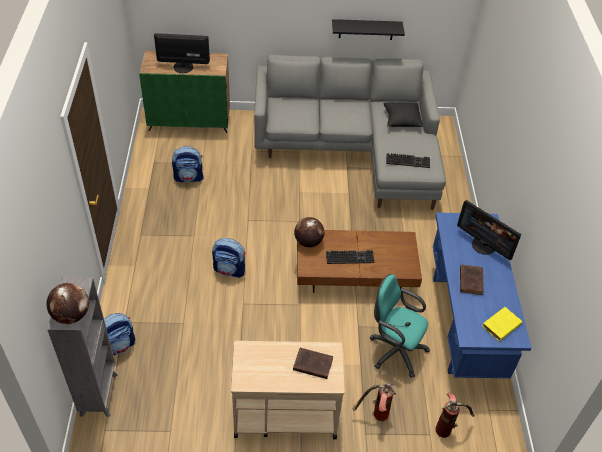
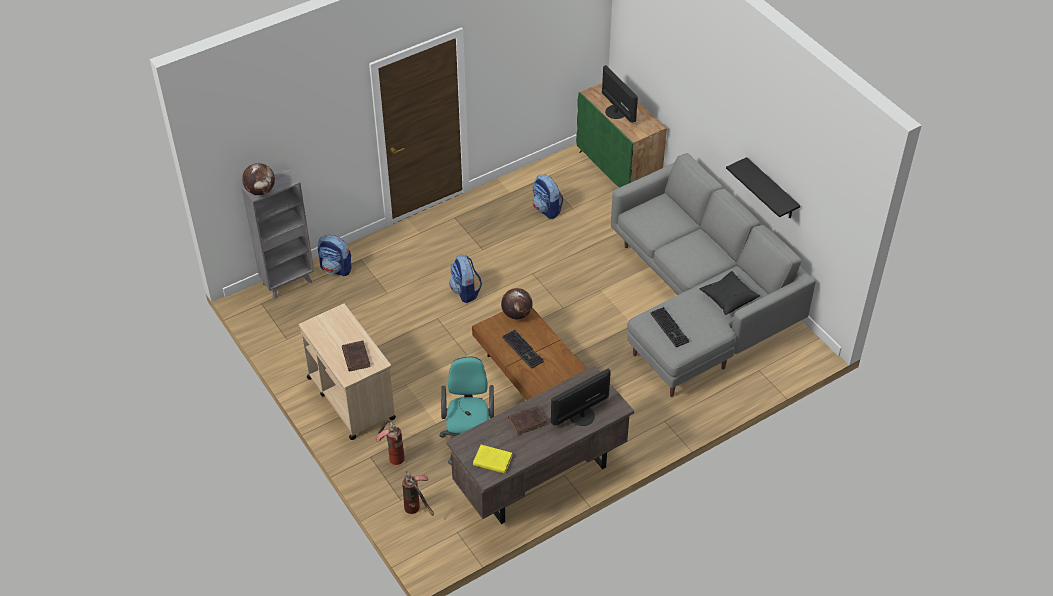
camera: 60 degrees right, 0 degrees up
(464, 325) = (540, 478): blue desk -> brown desk
(484, 245) = (581, 415): monitor -> monitor turned 45 degrees clockwise

